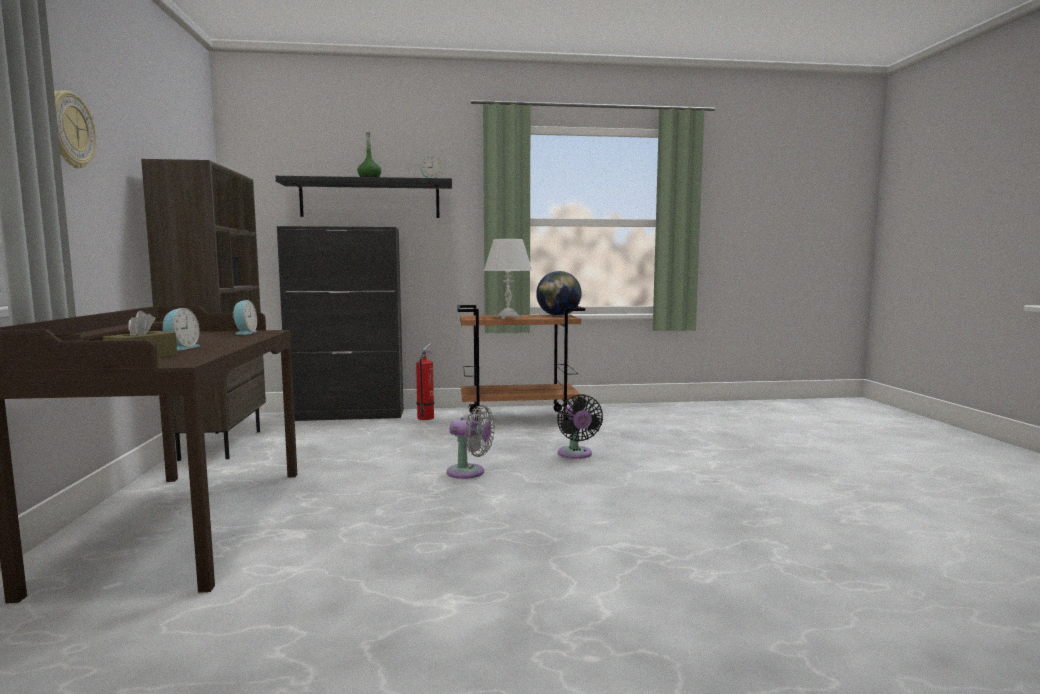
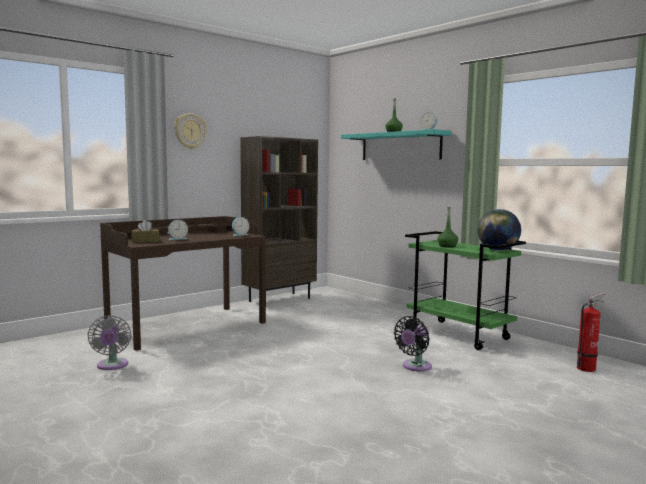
camera: 55 degrees right, 0 degrees up
(348, 415) = (370, 302): black cabinet -> none
(370, 199) = (400, 146): black shelf -> turquoise shelf
(426, 417) = (406, 315): fire extinguisher -> fire extinguisher (588, 368)
(469, 472) = (328, 351): grey fan -> grey fan (112, 366)
(508, 318) = (447, 246): white table lamp -> green bottle
(519, 419) = (459, 335): brown cart -> green cart

